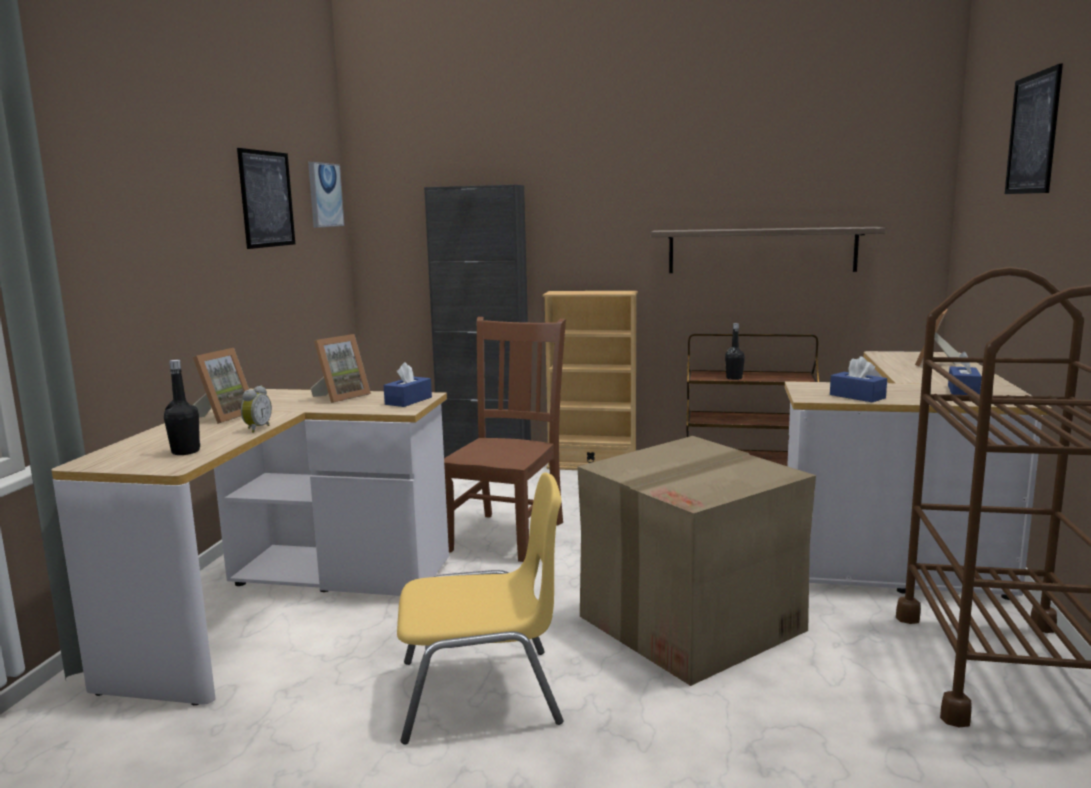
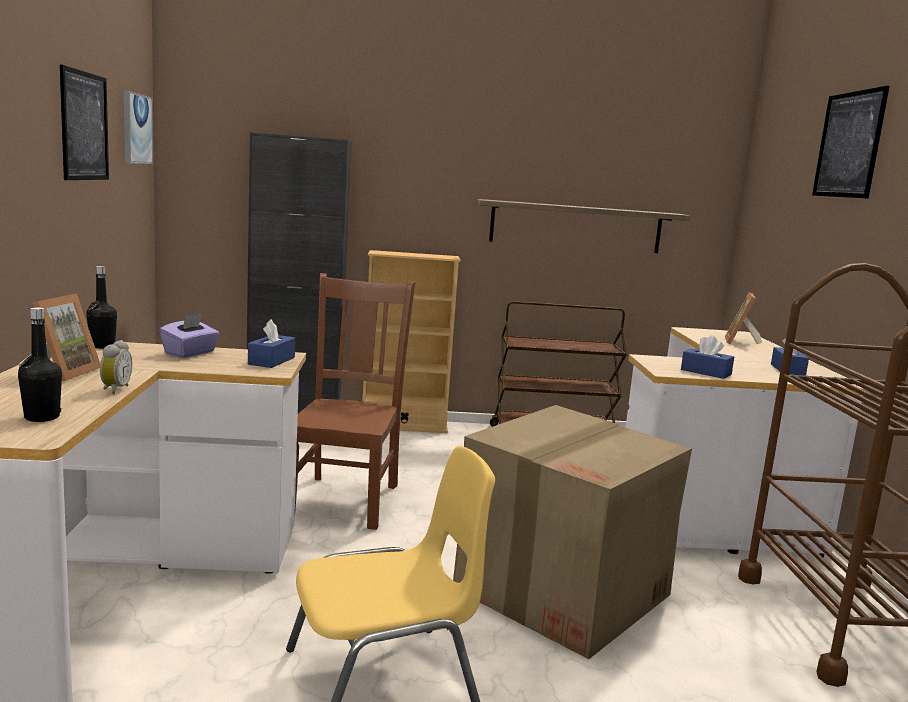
camera: 15 degrees left, 0 degrees up
(341, 397) = (190, 353): picture frame -> purple tissue box
(734, 378) = (549, 346): black bottle -> black bottle (102, 346)

